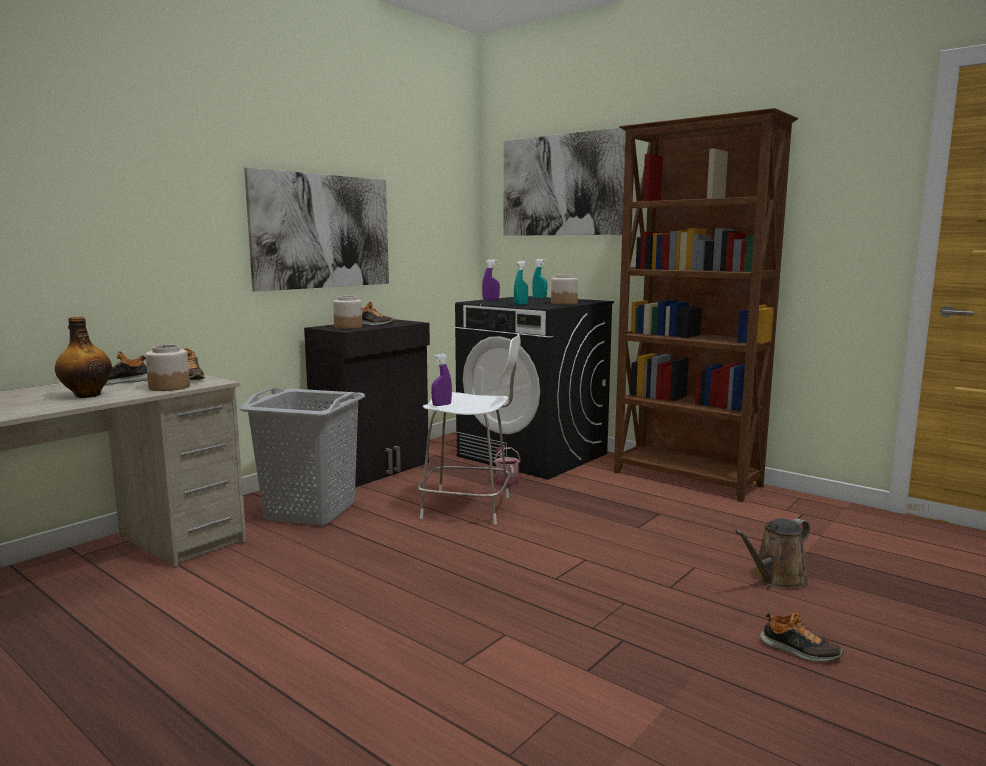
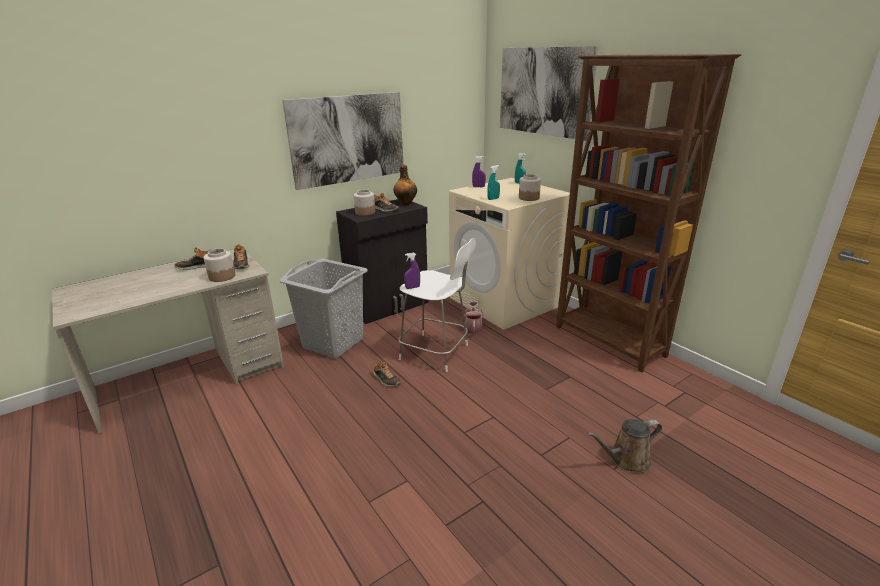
camera: 15 degrees right, 15 degrees up
(87, 395) = (170, 283): bottle -> bottle (406, 203)
(533, 455) = (504, 302): black washing machine -> beige washing machine
(799, 651) = (605, 537): shoe -> shoe (386, 380)

